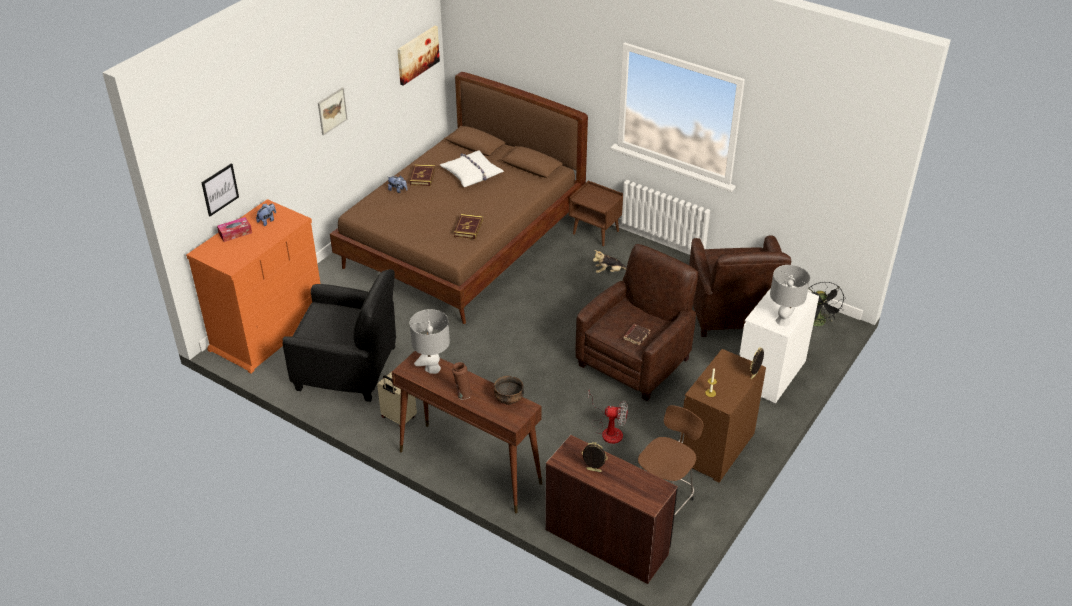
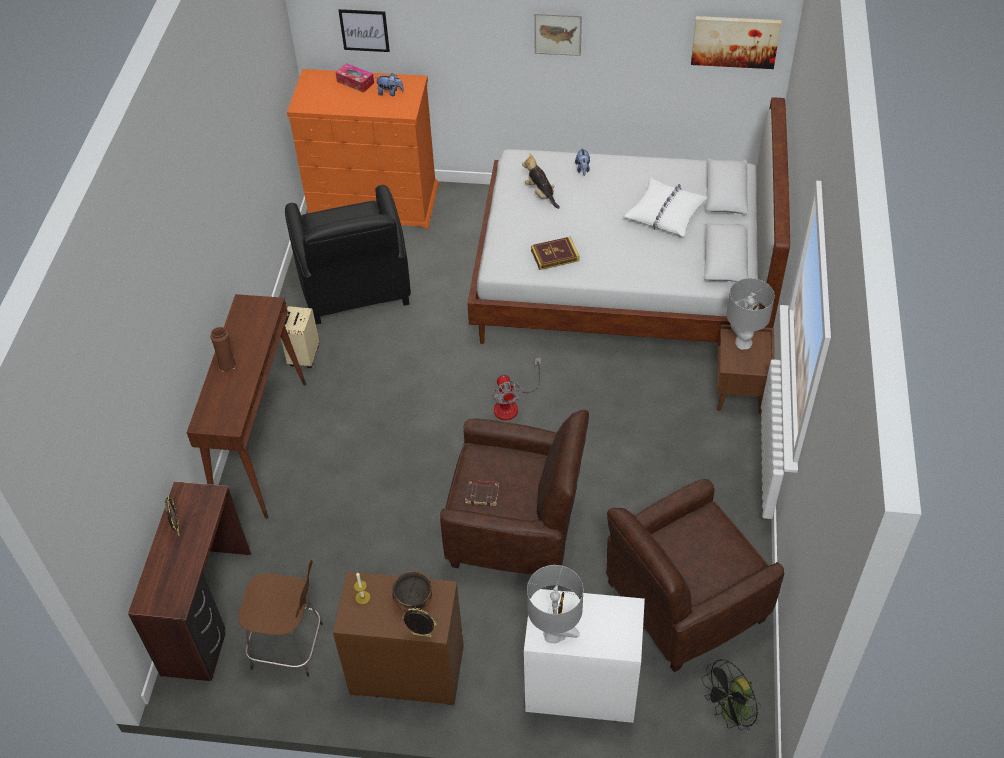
camera: 65 degrees right, 10 degrees up
(422, 177) = (623, 177): book -> none
(432, 368) = (255, 323): grey table lamp -> grey table lamp (743, 342)
(464, 243) = (622, 281): brown bed -> white bed
(508, 399) = (236, 405): bowl -> bowl (413, 601)
(608, 430) = (381, 547): fan -> fan (511, 404)
(609, 272) = (669, 436): plush toy -> plush toy (541, 194)

